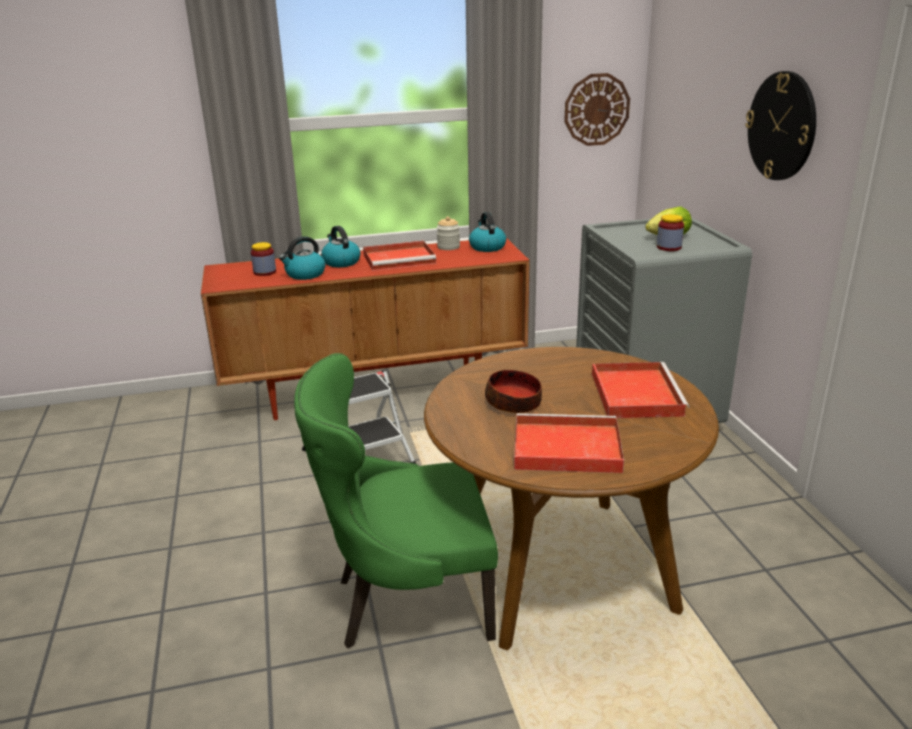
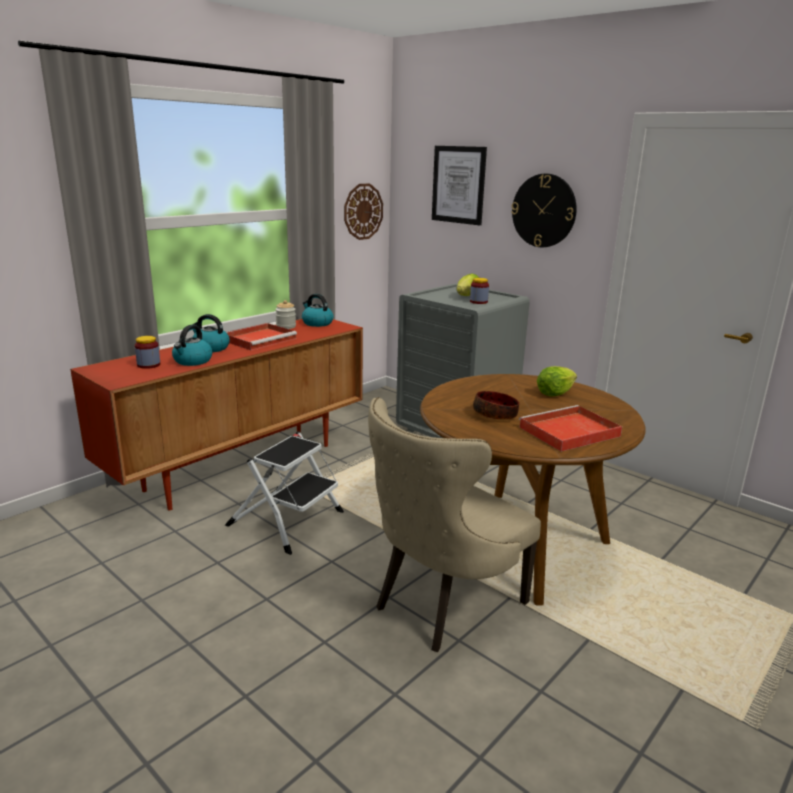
camera: 35 degrees left, 5 degrees down
(406, 603) = (443, 604): green chair -> beige chair
(635, 393) = (554, 393): red tray -> lettuce
(703, 79) = (458, 185): none -> picture

